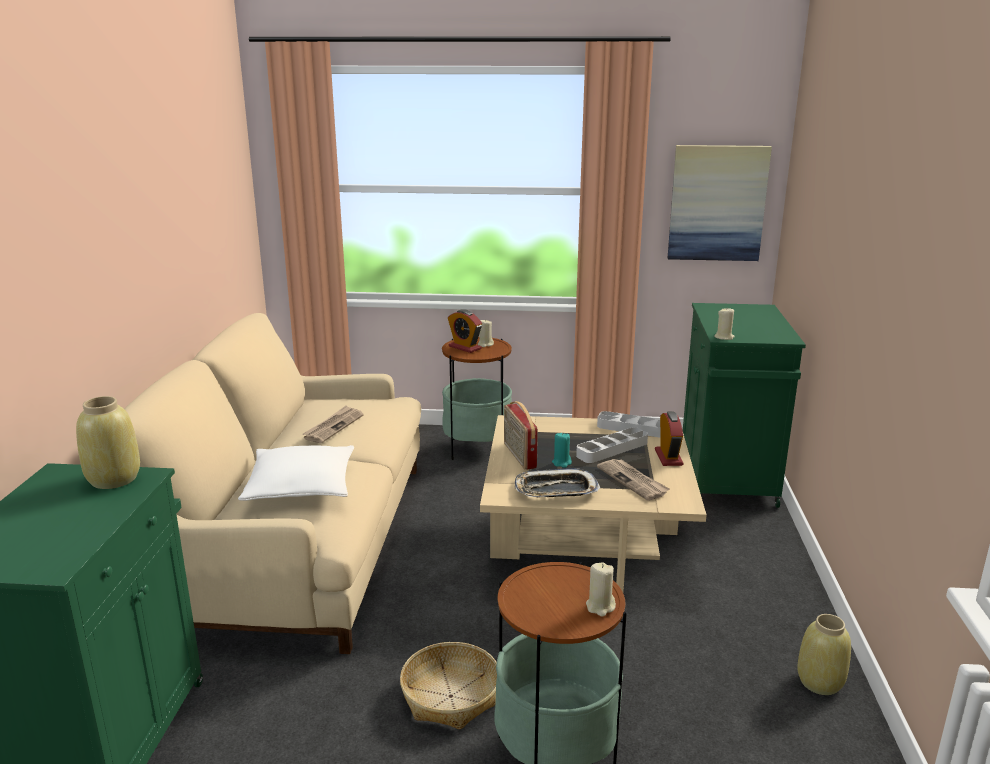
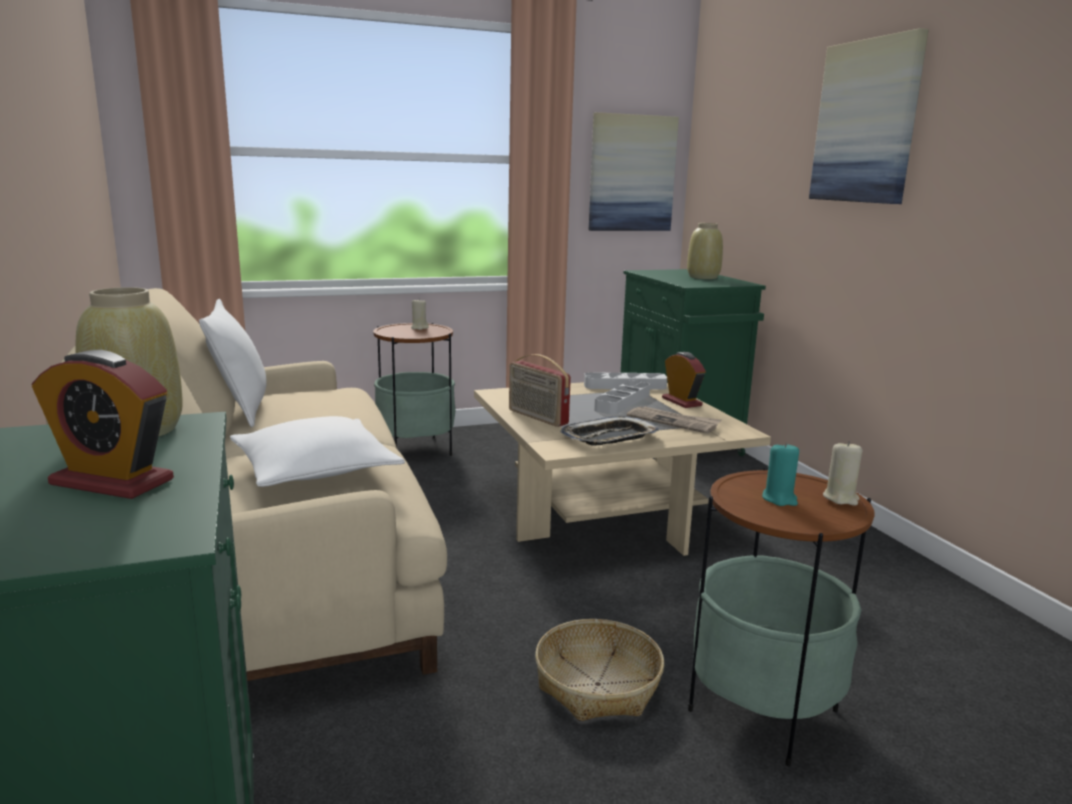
camera: 25 degrees left, 5 degrees down
(302, 415) = (241, 410): none -> white pillow
(333, 426) = (298, 414): newspaper -> none
(465, 347) = (401, 331): alarm clock -> alarm clock (112, 482)
(561, 463) = (587, 417): turquoise candle -> turquoise candle (779, 499)
(724, 337) = (692, 285): beige candle -> none
(820, 682) = (917, 580): beige vase -> beige vase (703, 277)
(871, 208) = (866, 122): none -> picture

